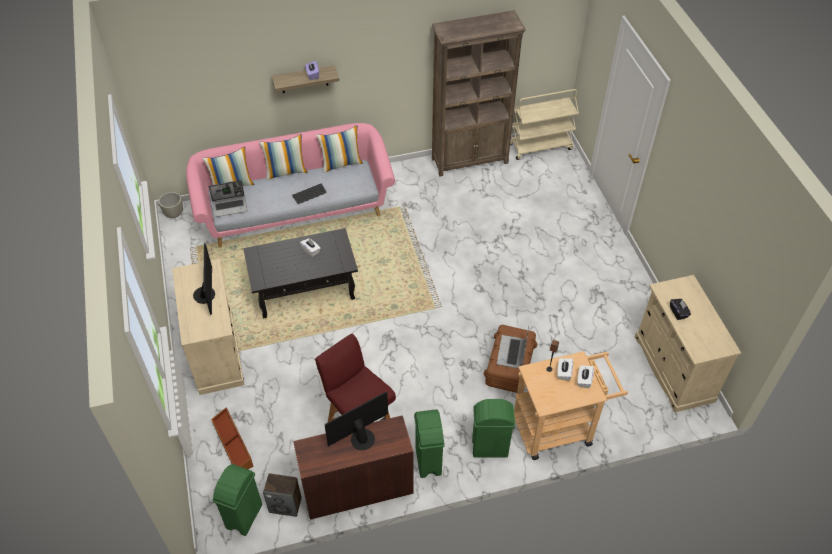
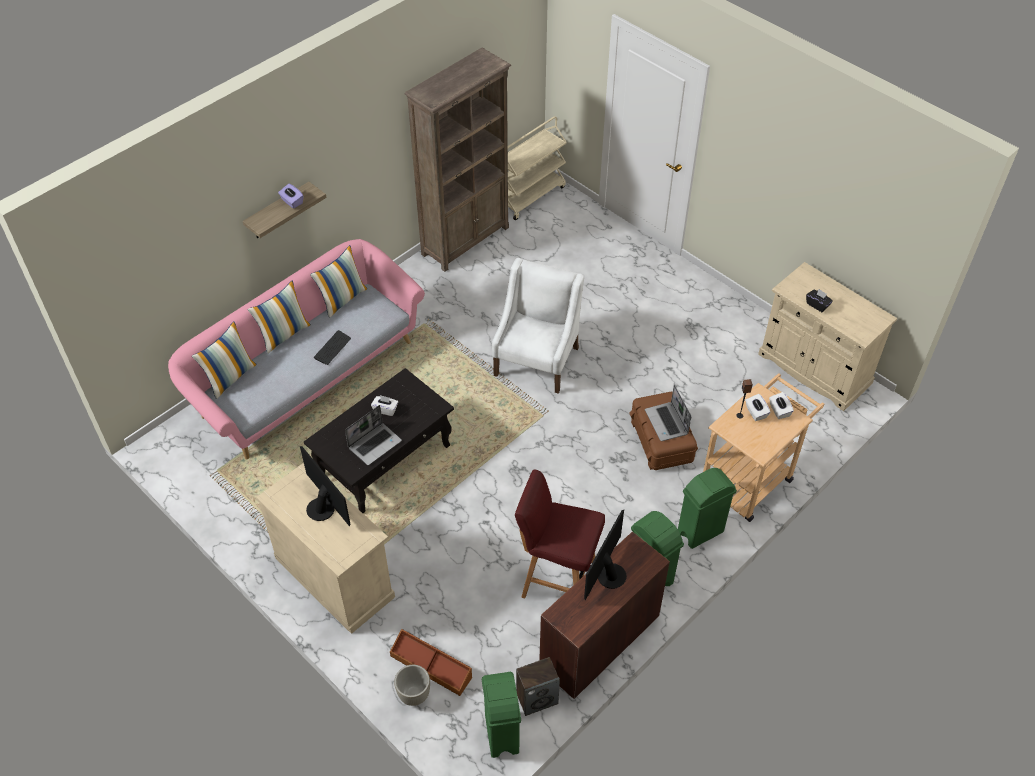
camera: 30 degrees left, 0 degrees up
(174, 214) = (158, 445): grey planter -> grey planter (414, 694)
(230, 206) = (247, 401): laptop -> laptop (375, 444)
(459, 267) = (537, 360): none -> white armchair

